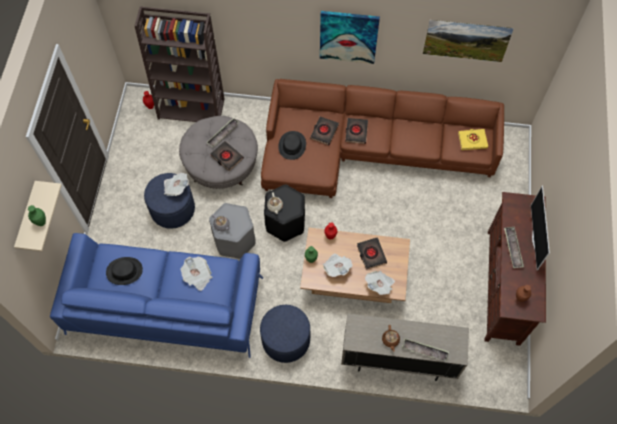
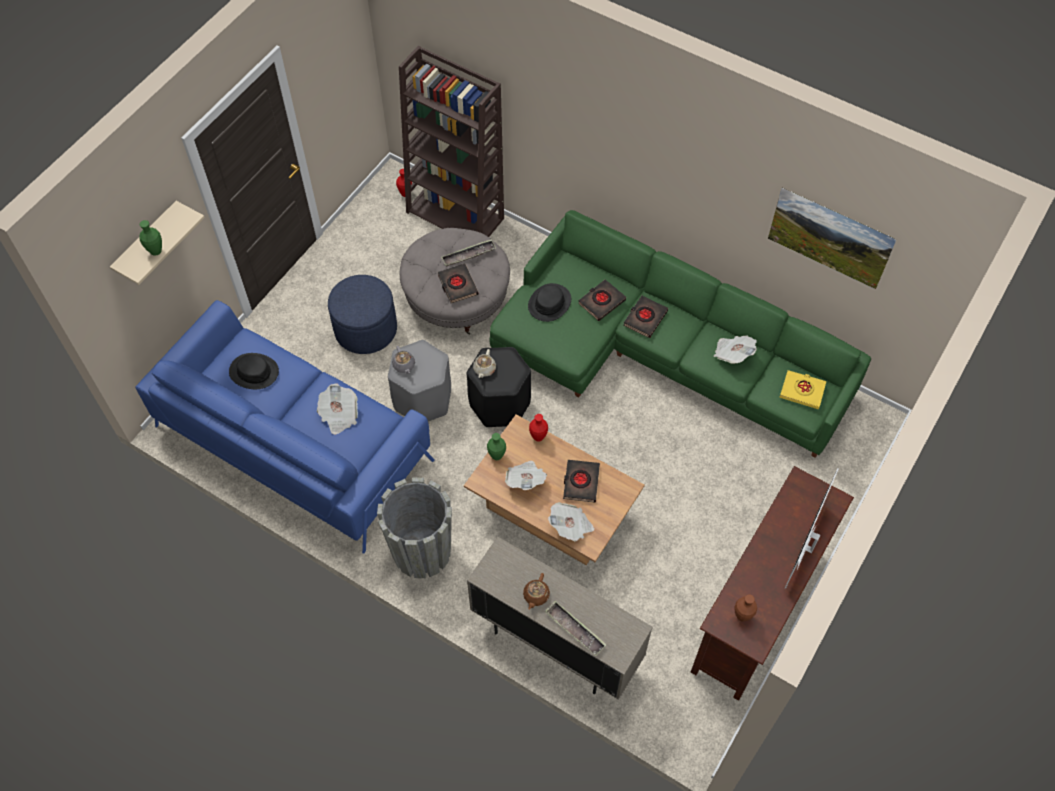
camera: 25 degrees right, 5 degrees down
(176, 187) = (374, 298): newspaper -> newspaper (733, 354)
(286, 339) = (421, 551): blue ottoman -> grey planter
(348, 37) = (672, 178): picture -> none
(367, 149) = (660, 353): brown sofa -> green sofa
(513, 248) = (768, 546): tray -> none

